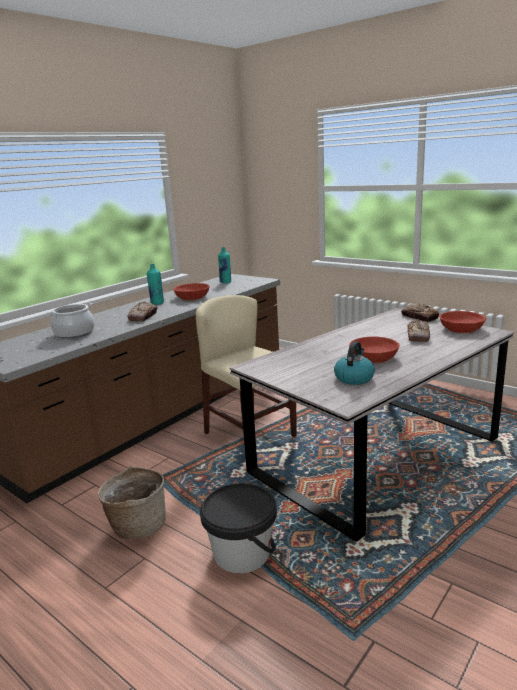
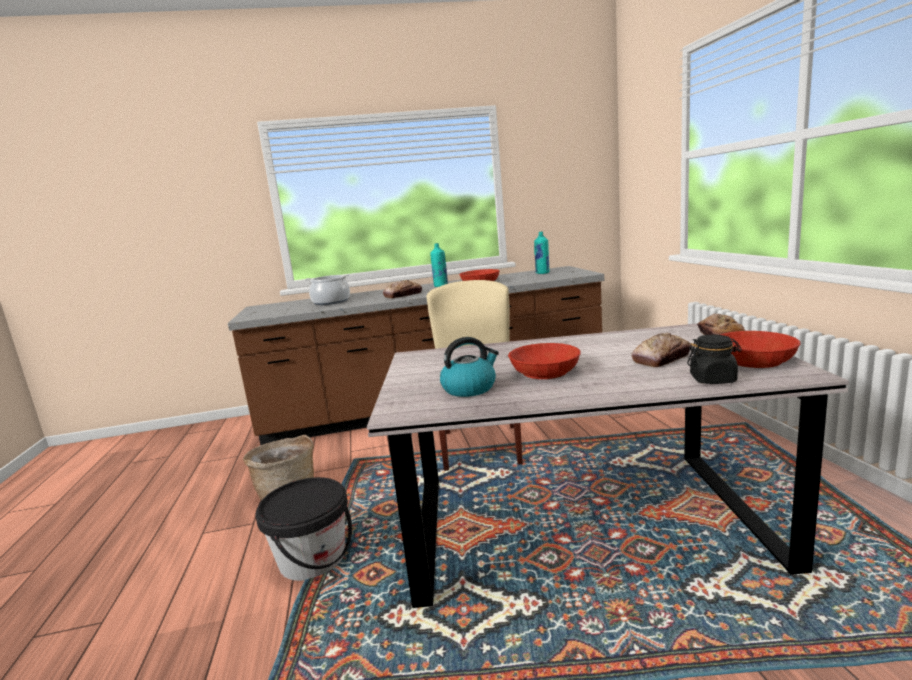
camera: 40 degrees right, 5 degrees down
(464, 343) = (713, 379): none -> black jar

